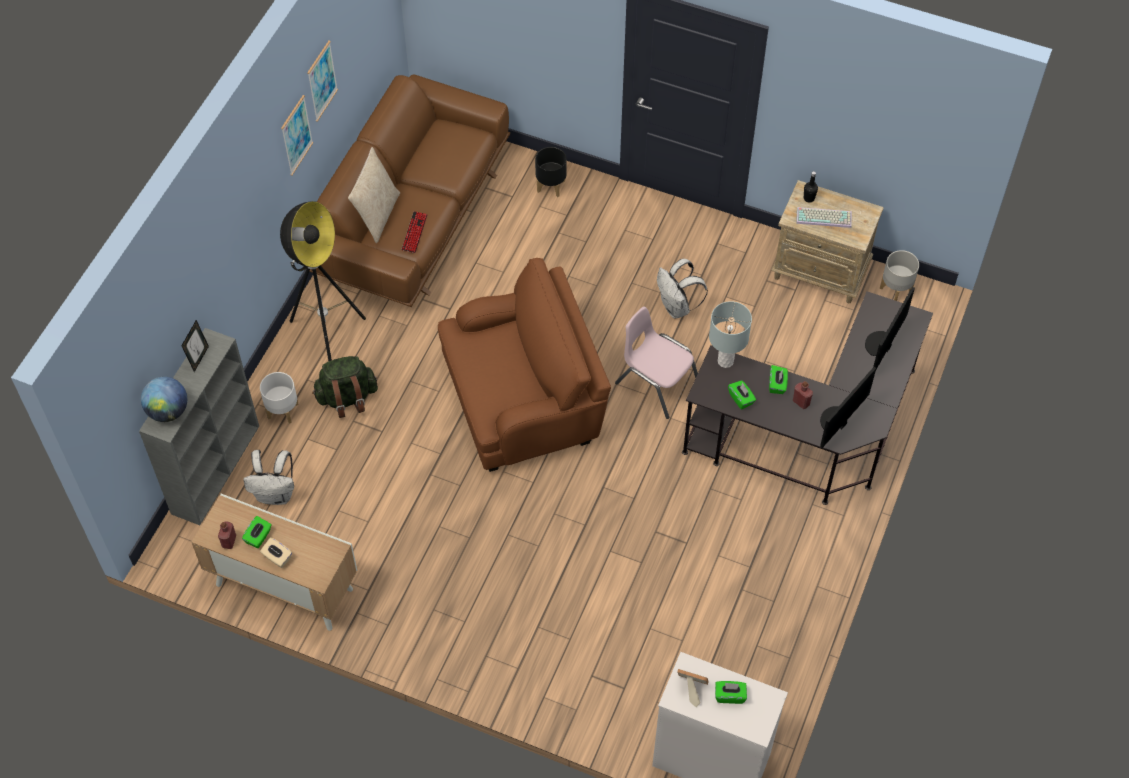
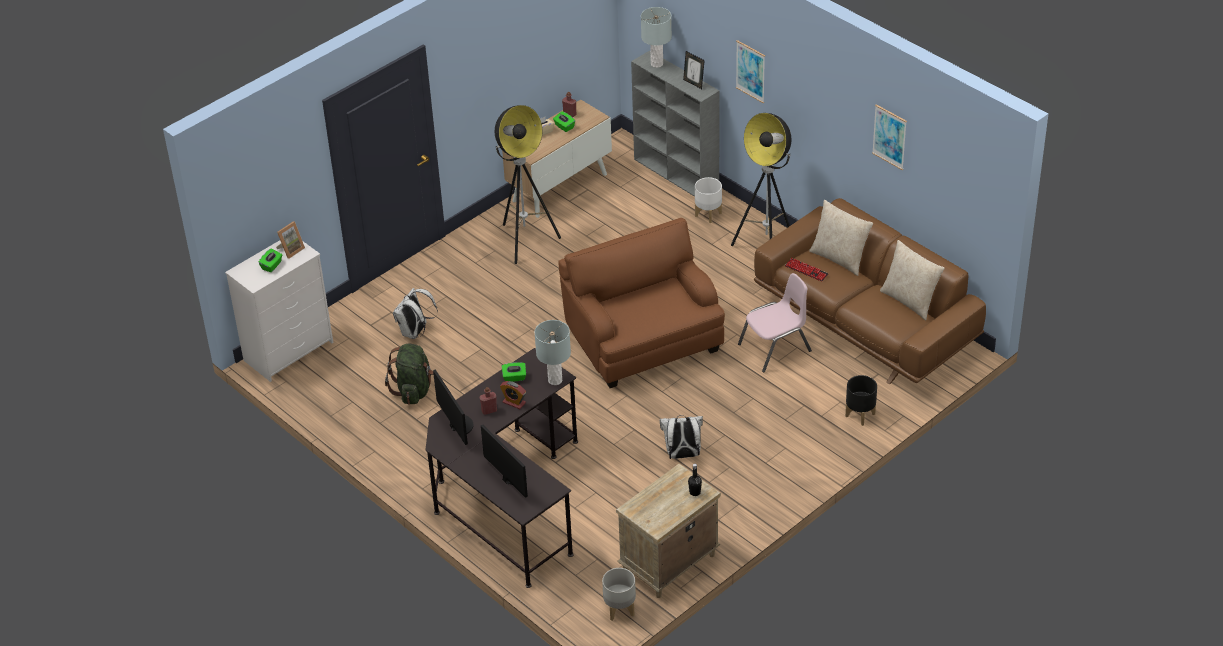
camera: 115 degrees right, 15 degrees down
(168, 411) = (657, 64): globe -> grey table lamp
(276, 494) = (637, 197): white backpack -> white backpack (415, 332)
(296, 135) = (850, 127): picture -> picture (750, 71)
(347, 398) = (700, 248): green backpack -> green backpack (413, 390)
(403, 583) = (525, 241): none -> floor lamp
(421, 141) = (909, 301): none -> beige pillow
(524, 400) = (643, 339): brown armchair -> brown armchair turned 150 degrees clockwise
(656, 383) = (613, 419): pink chair -> pink chair (775, 348)
(777, 385) = (514, 402): green tissue box -> alarm clock
(824, 217) = (668, 495): keyboard -> none

